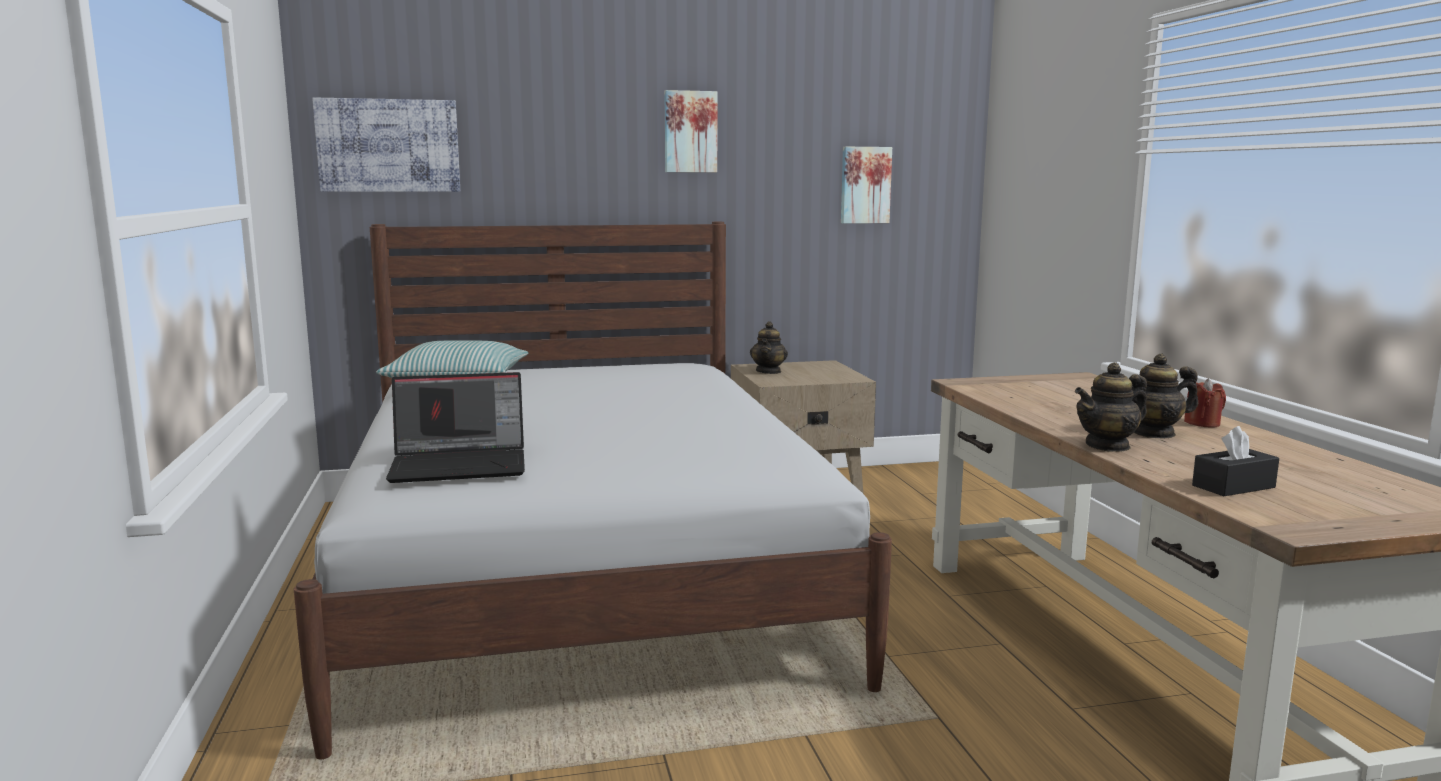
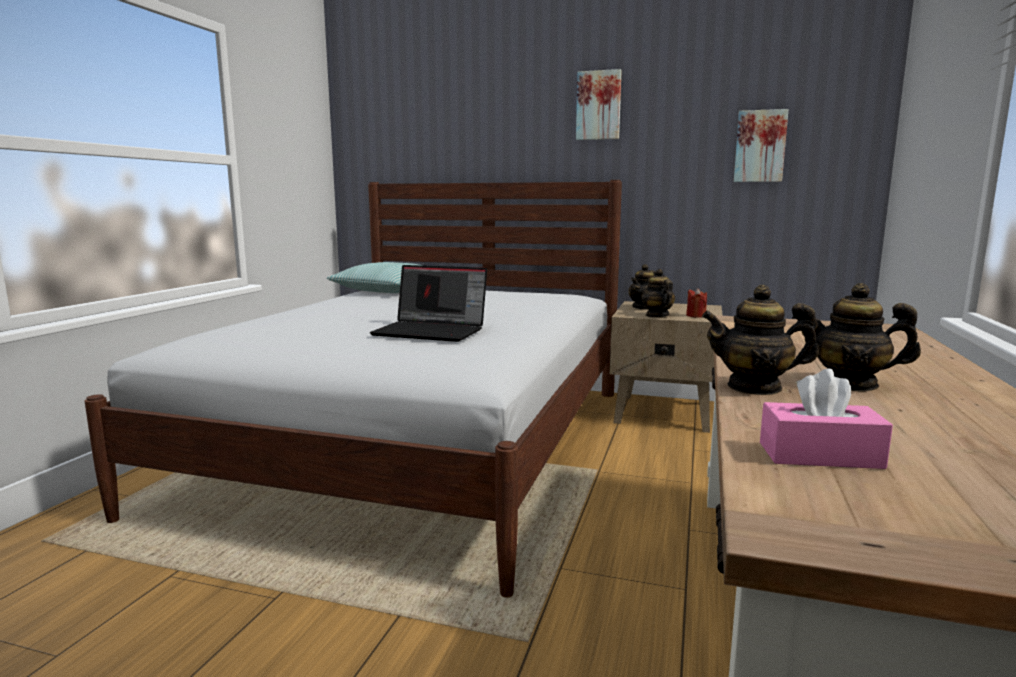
camera: 30 degrees right, 0 degrees up
(388, 145) = (385, 127): picture -> none
(461, 465) = (248, 333): laptop -> laptop (432, 331)
(801, 380) = (657, 315): none -> teapot
(1202, 423) = (948, 384): red candle -> red candle (696, 315)
(1233, 486) = (820, 455): black tissue box -> pink tissue box

